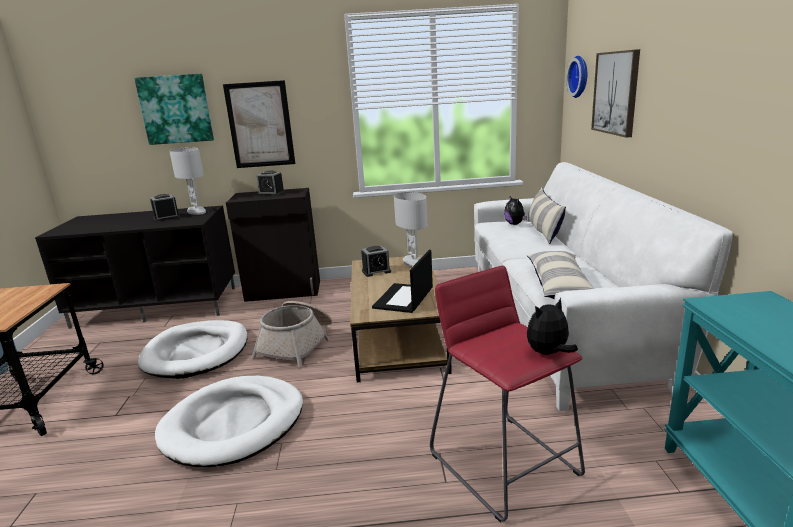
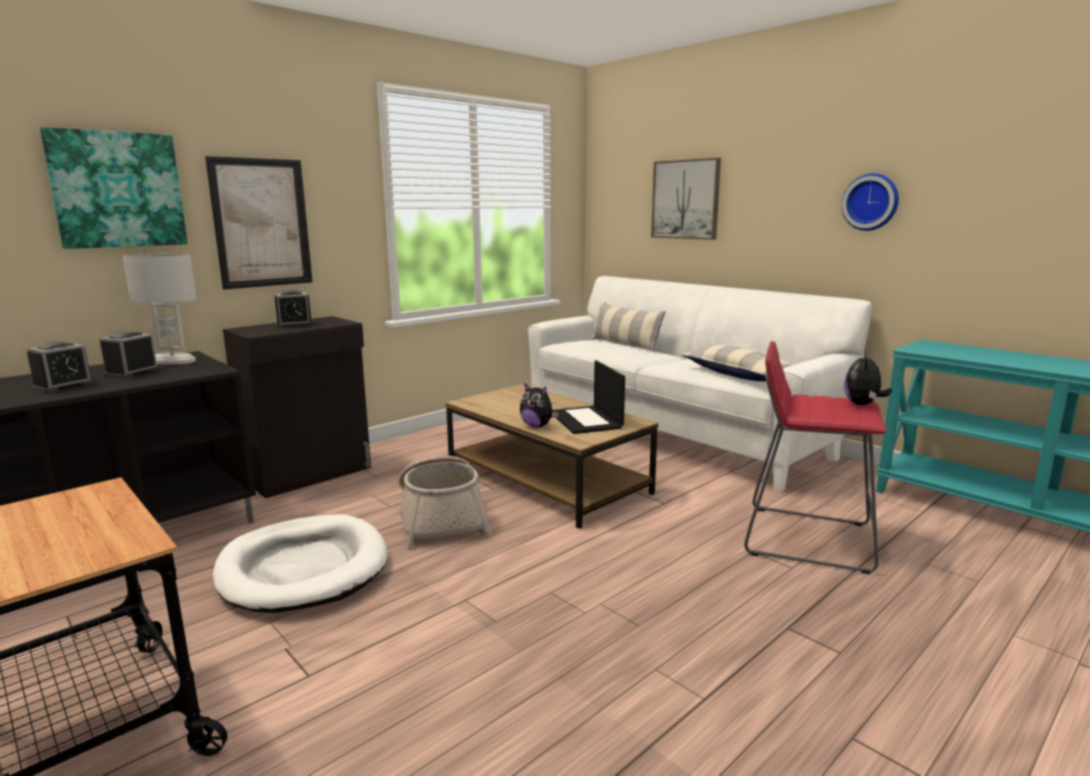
camera: 40 degrees left, 5 degrees down
(234, 424) = (513, 612): white dog bed -> none
(376, 271) = (501, 406): alarm clock -> alarm clock (64, 385)
(412, 262) = (523, 392): white table lamp -> none
(515, 224) = (590, 341): plush toy -> plush toy (537, 426)
(580, 76) = (619, 186): wall clock -> wall clock (871, 202)

